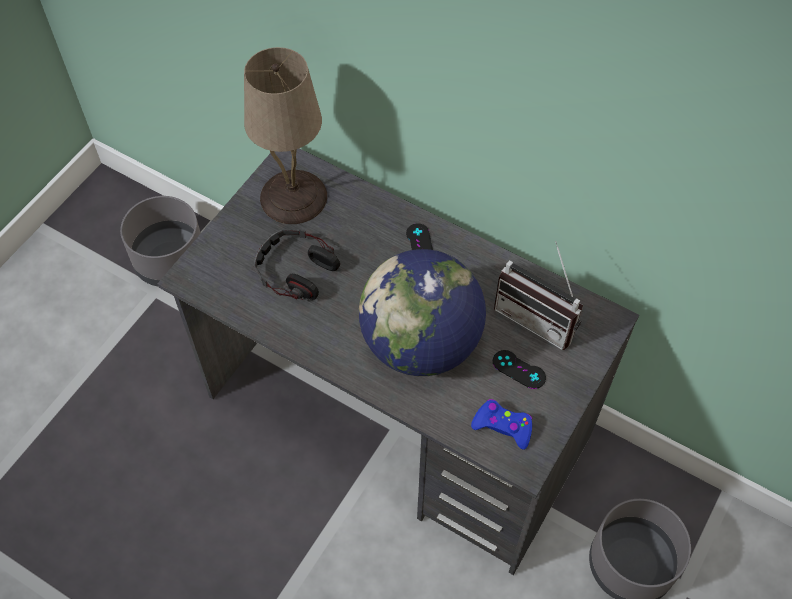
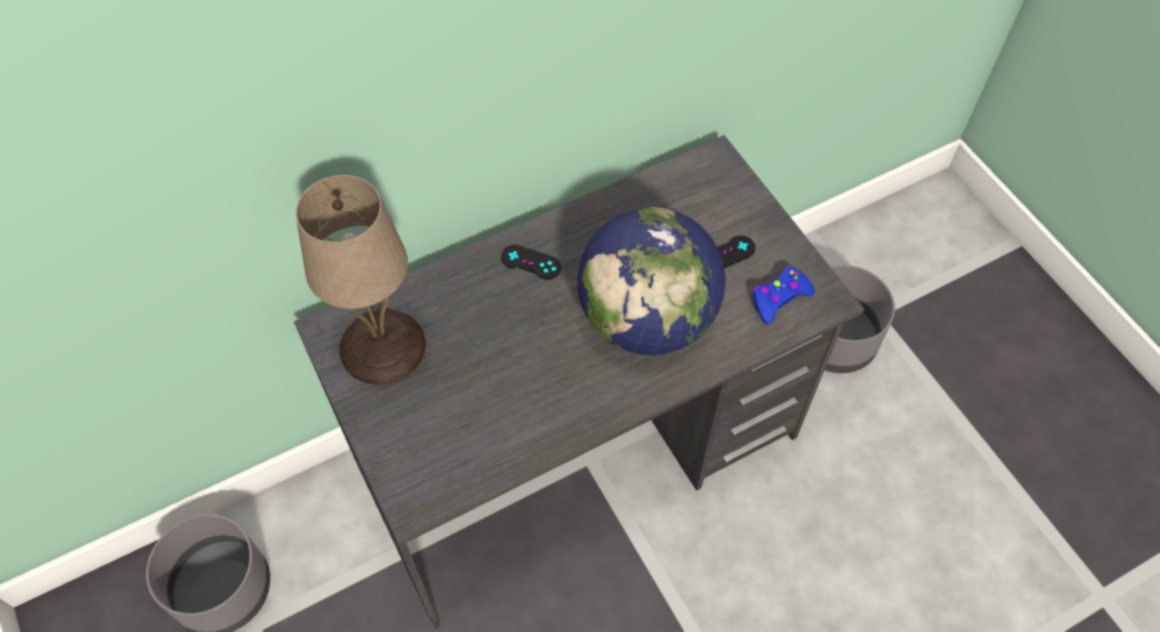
camera: 60 degrees left, 0 degrees up
(296, 271) = (482, 390): headphones -> none
(539, 317) = (679, 208): radio -> none

